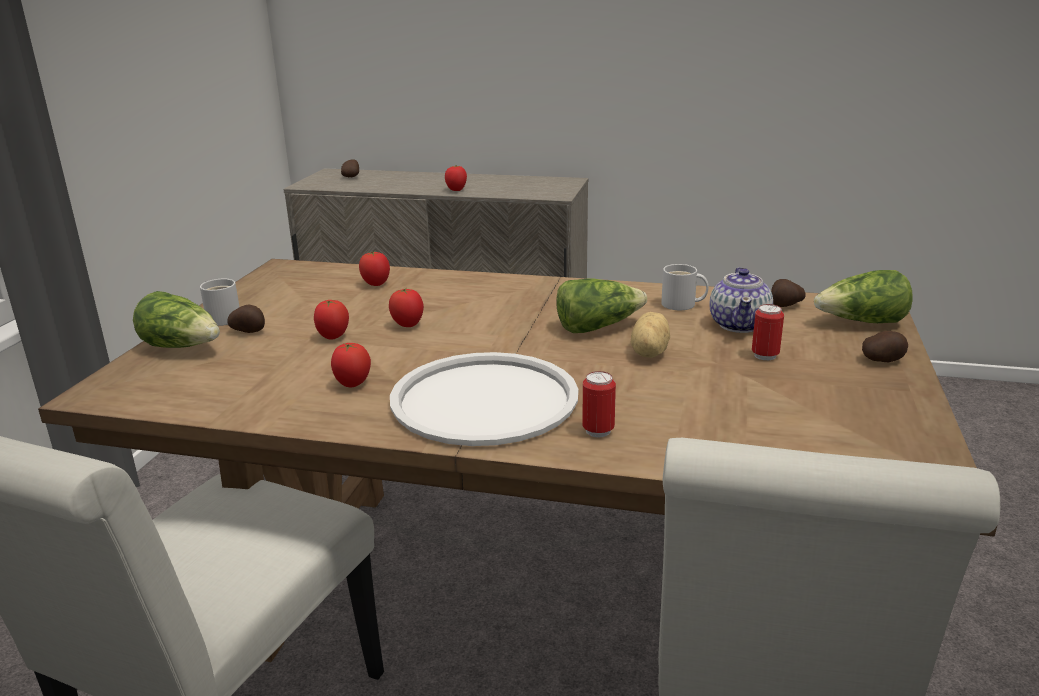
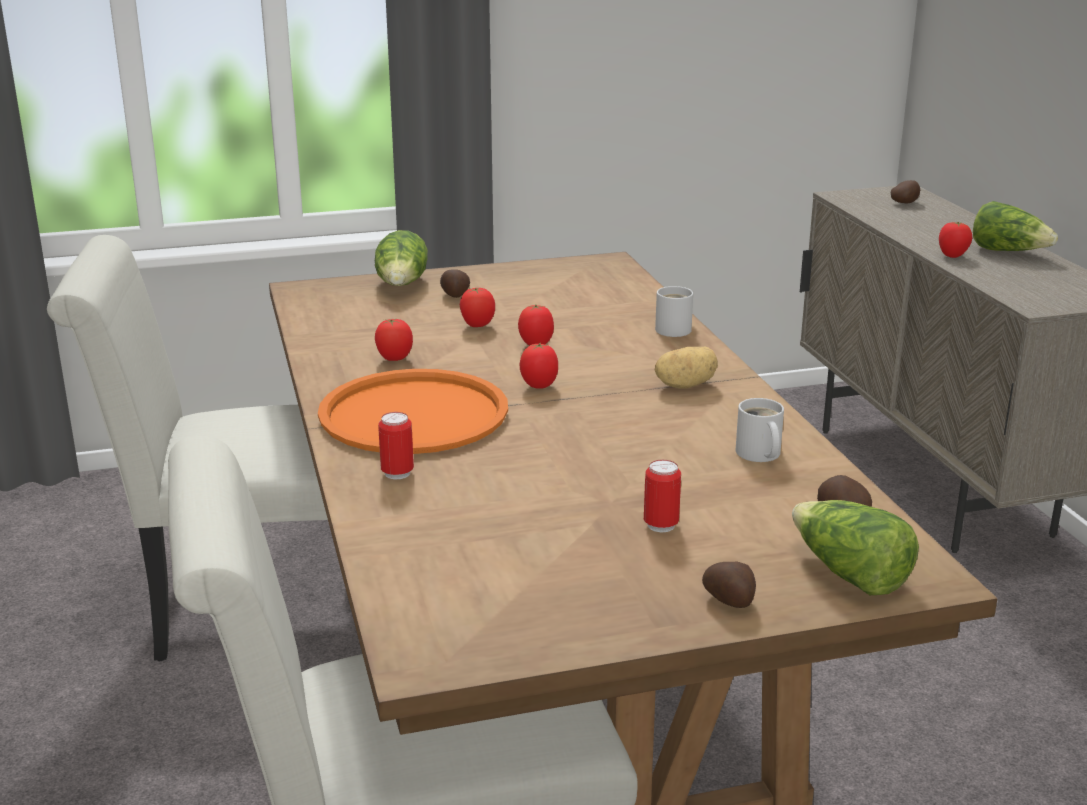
camera: 60 degrees right, 0 degrees up
(224, 318) = (472, 279): white mug -> white mug (676, 329)
(376, 284) = (616, 306): tomato -> tomato (539, 386)
(484, 400) = (413, 414): white tray -> orange tray
(597, 327) = (634, 424): lettuce -> lettuce (1008, 252)
(647, 353) = (595, 462): potato -> potato (685, 385)
(739, 324) = (739, 497): teapot -> none

